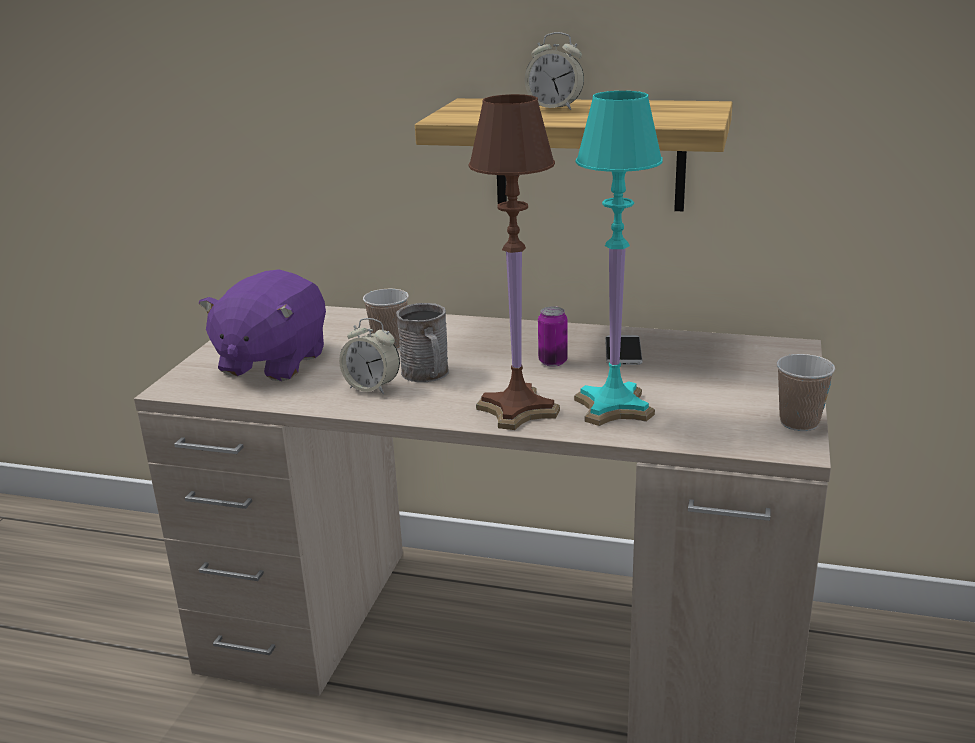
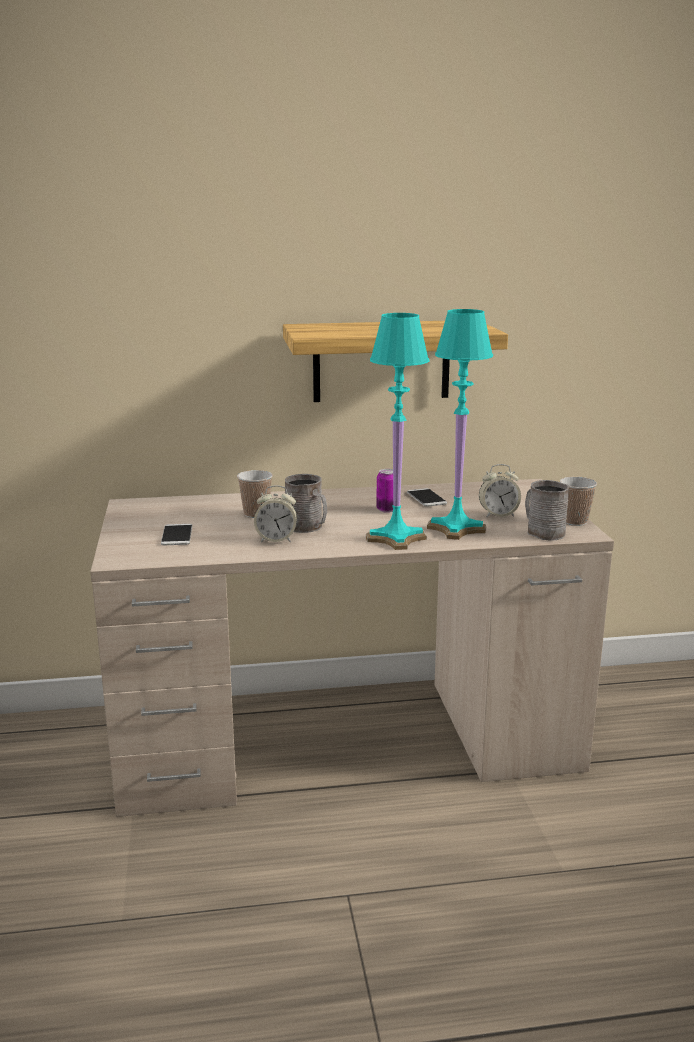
camera: 25 degrees left, 5 degrees down
(272, 363) = (177, 535): purple plush toy -> phone
(518, 410) = (396, 538): brown table lamp -> turquoise table lamp
(554, 108) = (372, 327): alarm clock -> alarm clock (498, 515)
(731, 432) = (542, 532): none -> grey mug

